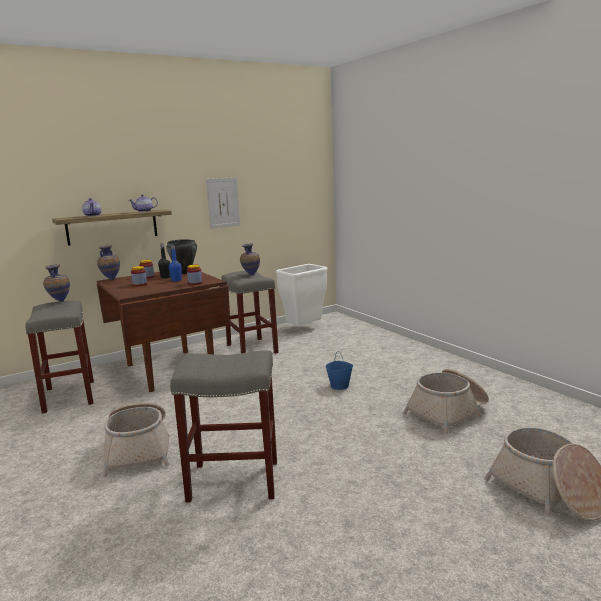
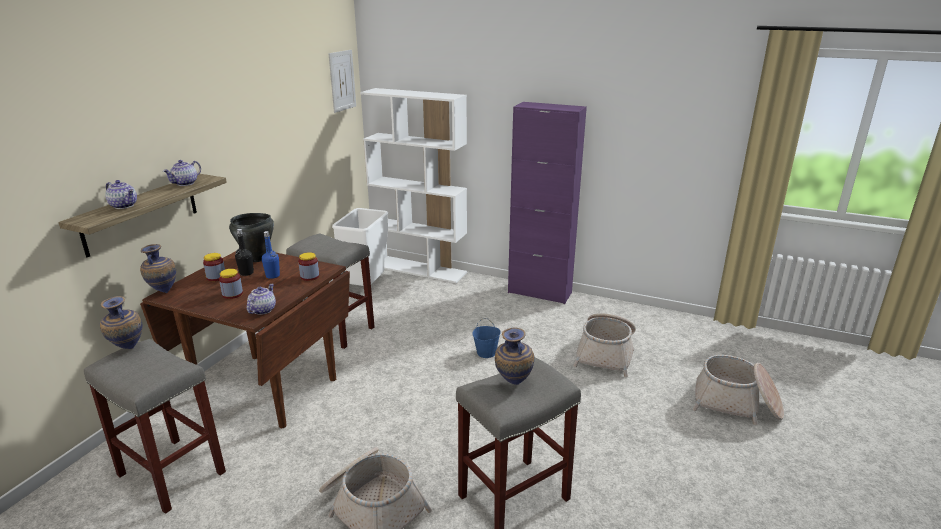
camera: 35 degrees left, 10 degrees up
(139, 293) = (262, 310): none -> teapot
(223, 202) = (262, 149): picture -> picture (342, 81)
(250, 275) = (330, 243): vase -> vase (512, 384)
(358, 325) = (420, 269): none -> white bookcase
(442, 358) = (539, 292): none -> purple cabinet

